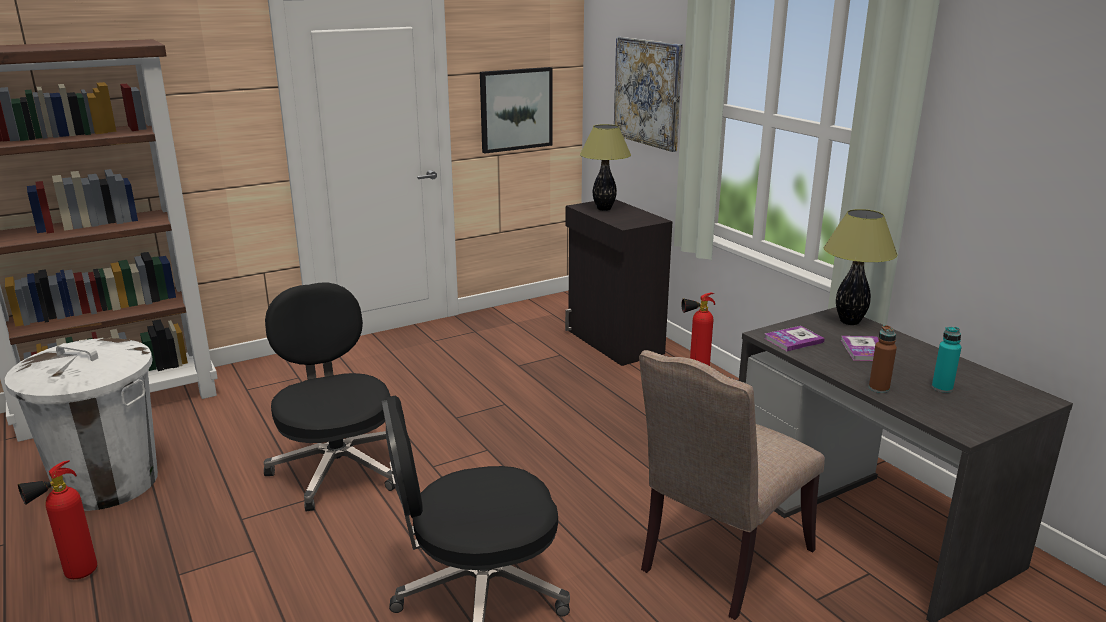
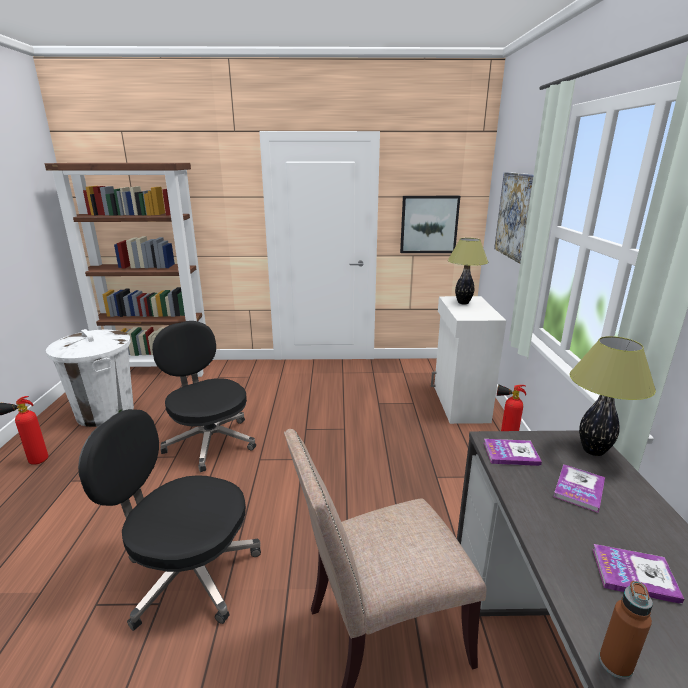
camera: 30 degrees right, 0 degrees up
(338, 468) = (210, 441): black office chair -> black office chair turned 45 degrees counterclockwise
(614, 342) = (459, 404): black cabinet -> white cabinet
(878, 388) = (548, 543): brown bottle -> brown bottle (615, 663)
(942, 388) = (634, 574): turquoise bottle -> book

